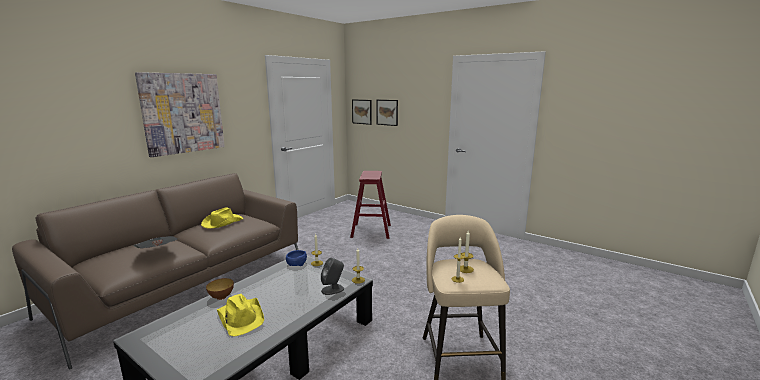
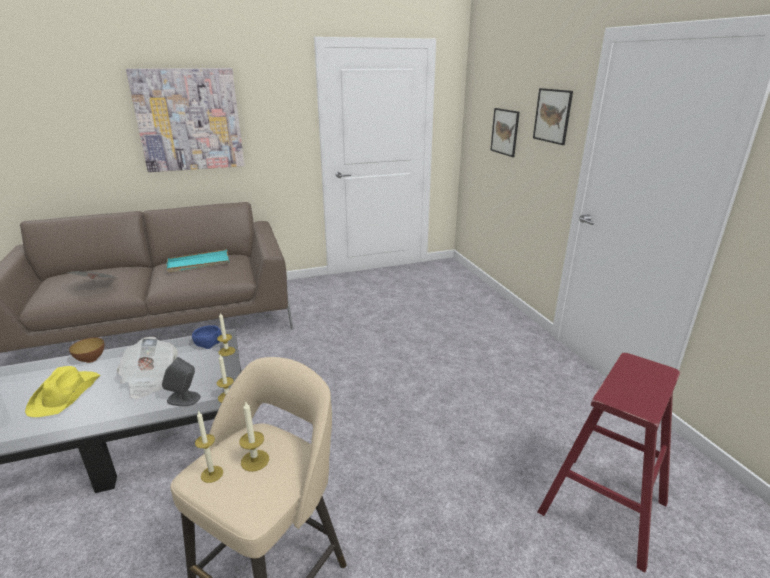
camera: 35 degrees right, 10 degrees up
(222, 222) = (198, 263): yellow hat -> turquoise tray
(292, 290) = (150, 380): none -> newspaper
(362, 111) = (478, 126): picture -> picture (552, 116)
(371, 231) = (421, 317): red stool -> red stool (603, 507)

